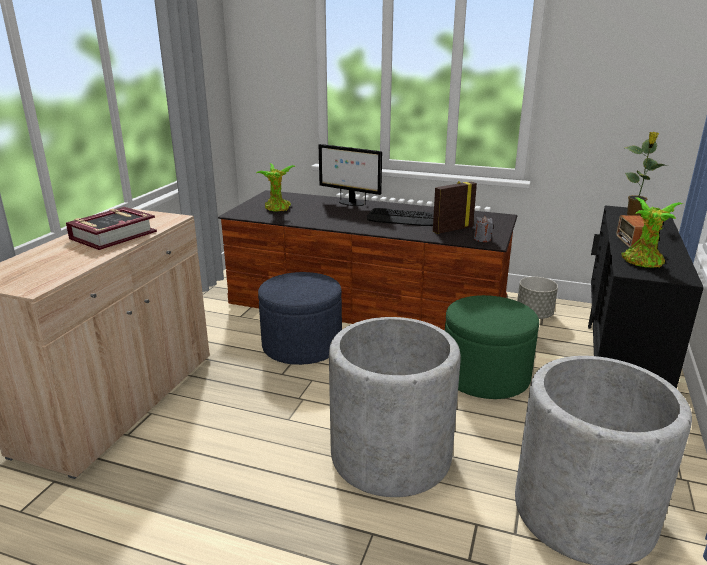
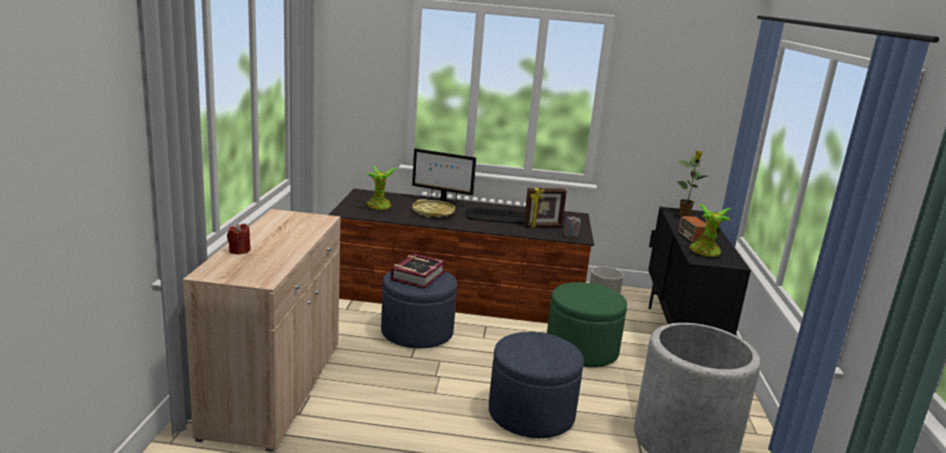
camera: 15 degrees left, 5 degrees down
(44, 252) = (239, 251): none -> red candle
(113, 235) = (285, 234): book -> book (418, 276)
(333, 214) = (433, 212): none -> yellow tray
(391, 455) = (531, 414): grey planter -> blue ottoman
(452, 229) = (543, 226): picture frame -> picture frame turned 150 degrees counterclockwise

